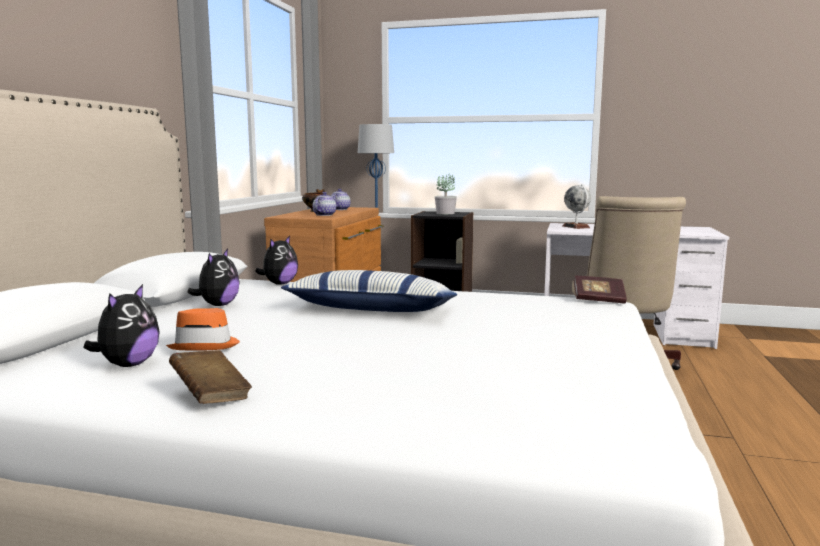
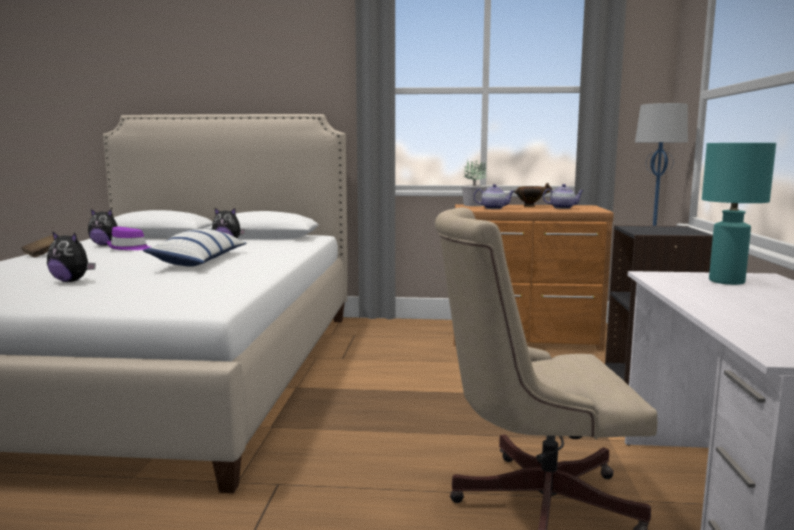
camera: 80 degrees right, 0 degrees up
(205, 345) = (129, 248): orange hat -> purple hat
(279, 284) = (296, 245): plush toy -> plush toy (72, 281)
(445, 213) = (666, 230): potted plant -> potted plant (474, 205)
(576, 227) = (725, 281): globe -> turquoise table lamp
(598, 300) = (214, 302): book -> none

